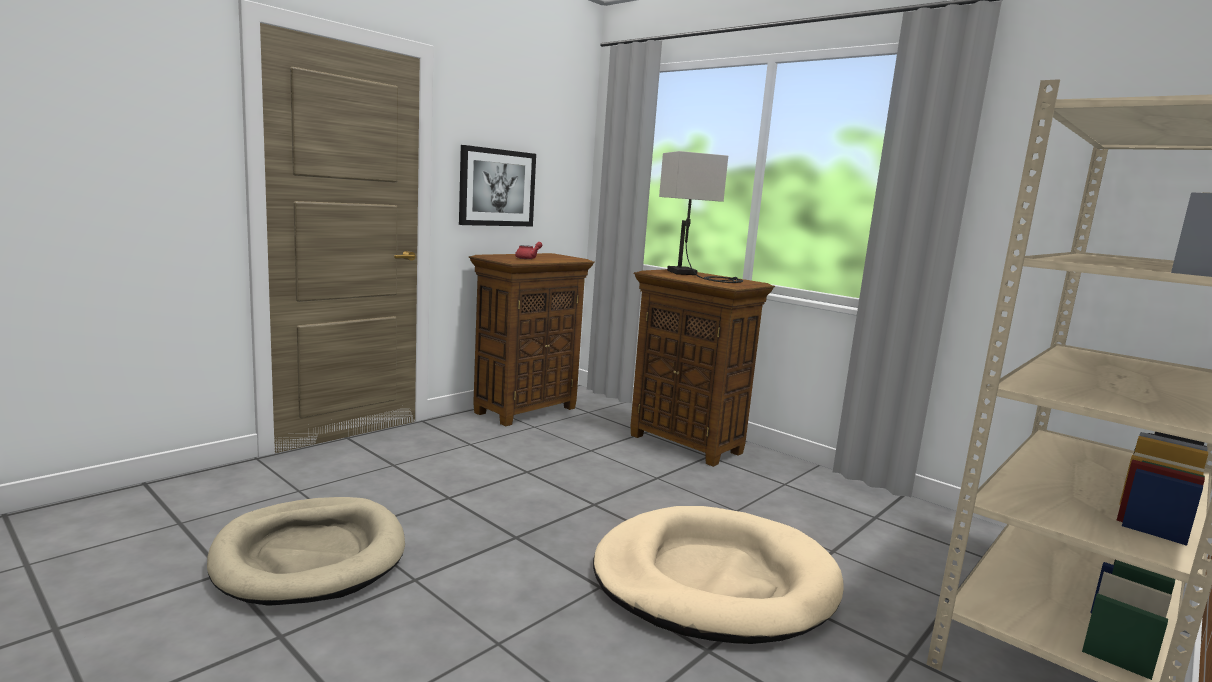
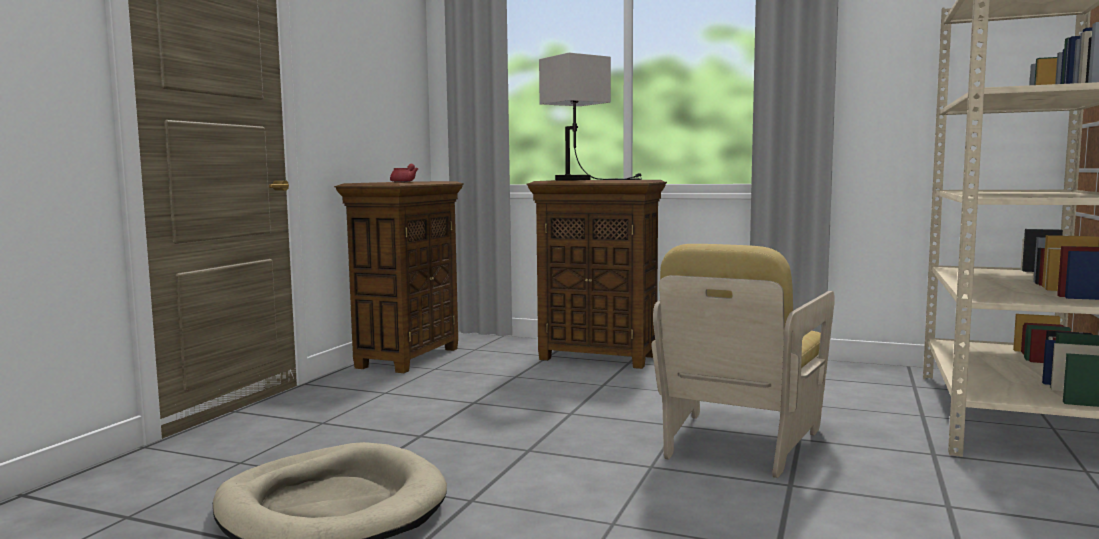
camera: 20 degrees left, 5 degrees down
(497, 187) = (351, 108): picture -> none
(713, 581) = (739, 442): beige dog bed -> yellow armchair

